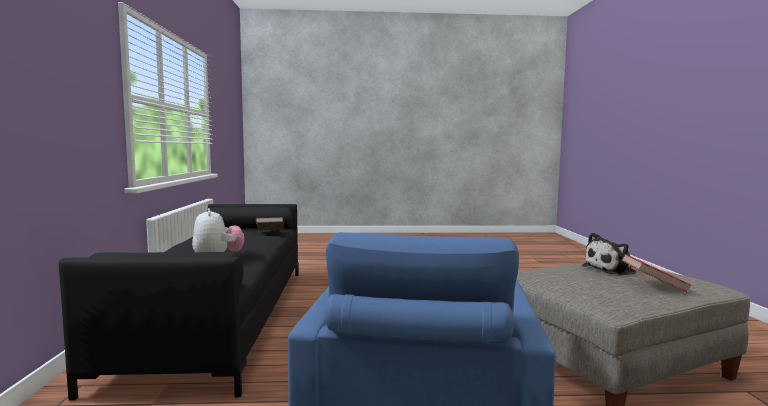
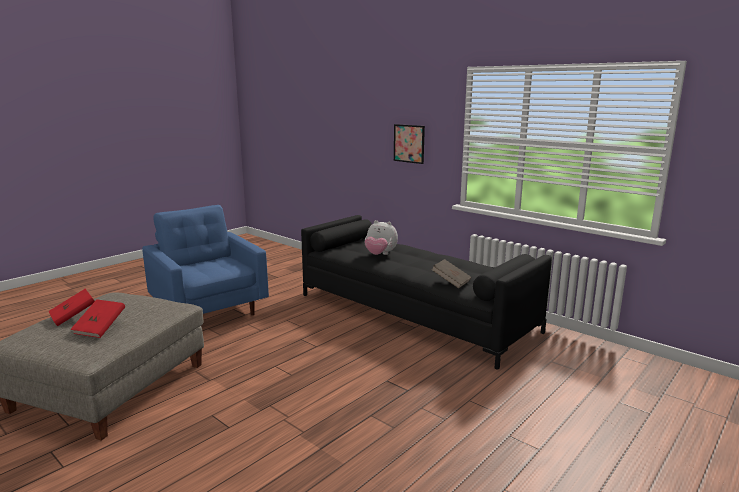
camera: 135 degrees right, 10 degrees up
(69, 100) = (409, 143): none -> picture
(611, 270) = (100, 328): plush toy -> red book

